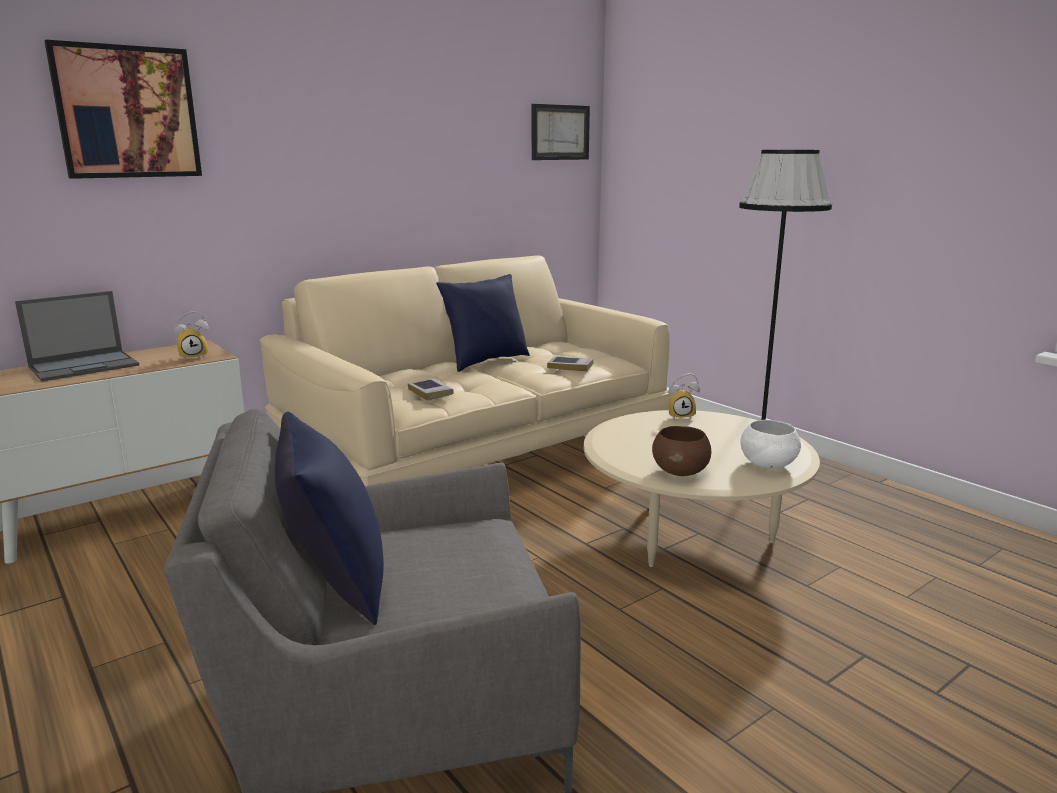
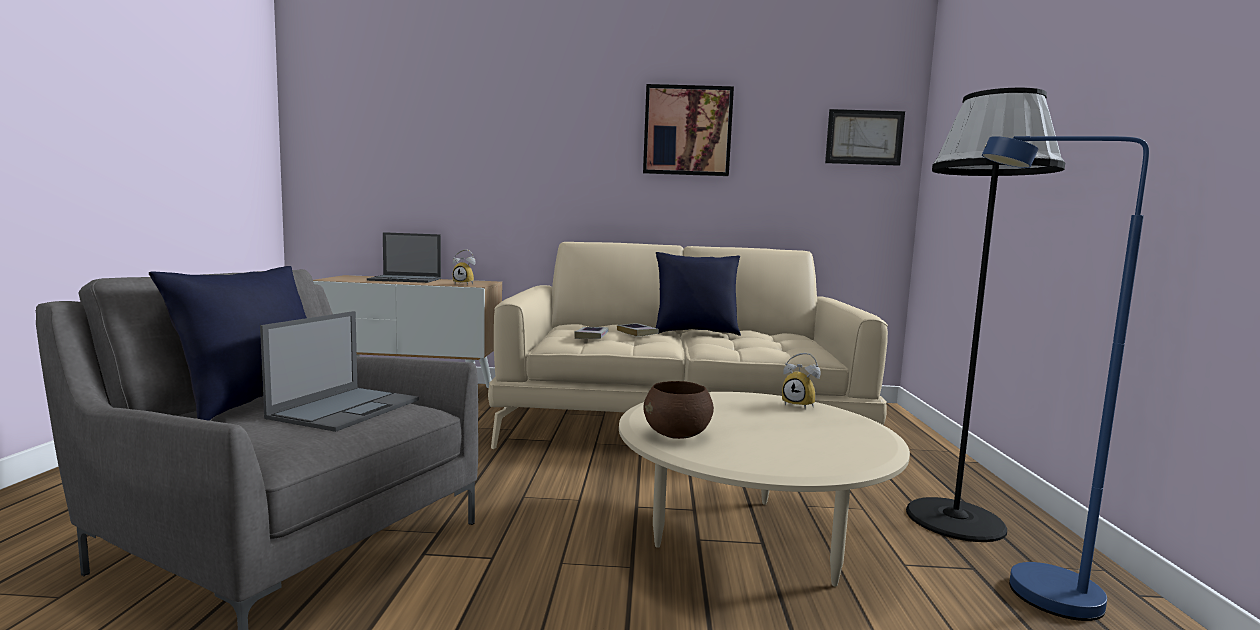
camera: 40 degrees right, 10 degrees down
(127, 112) = (472, 116): picture -> picture (687, 131)
(440, 550) = (347, 408): none -> laptop
(570, 367) = (753, 346): book -> book (637, 333)
(767, 465) = (788, 458): white bowl -> none
(846, 502) = (1029, 593): none -> blue floor lamp

